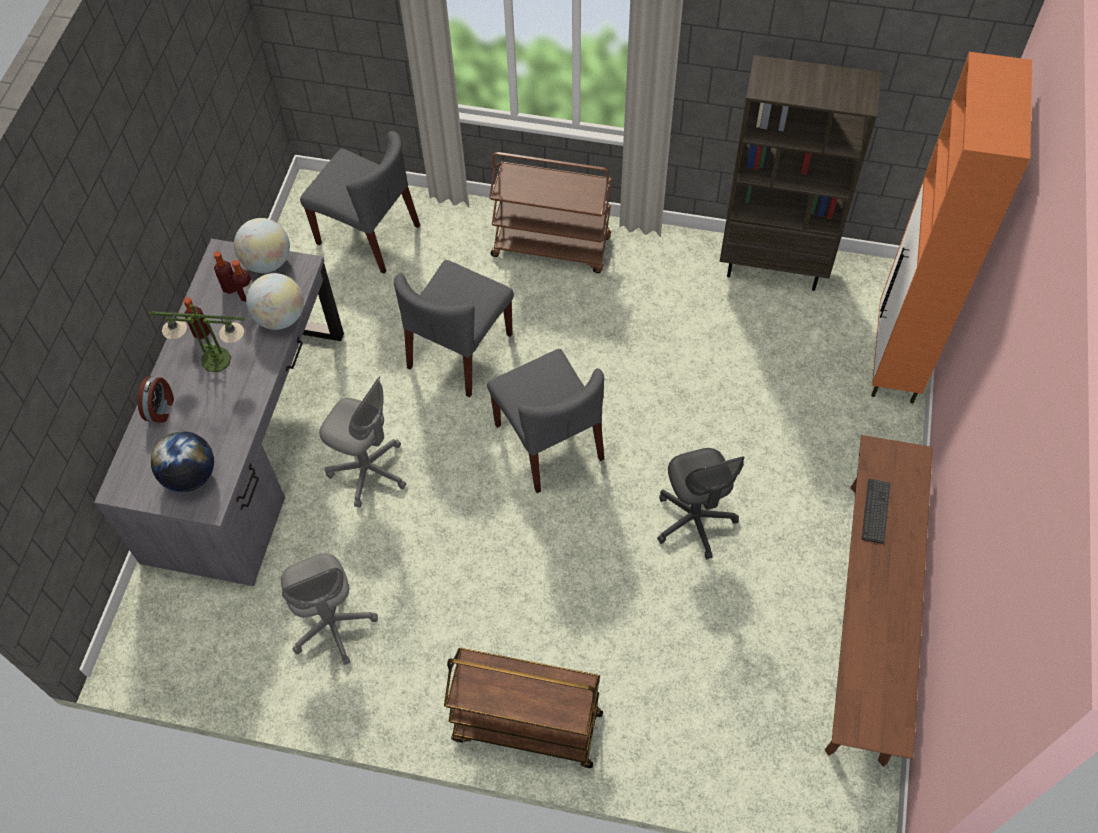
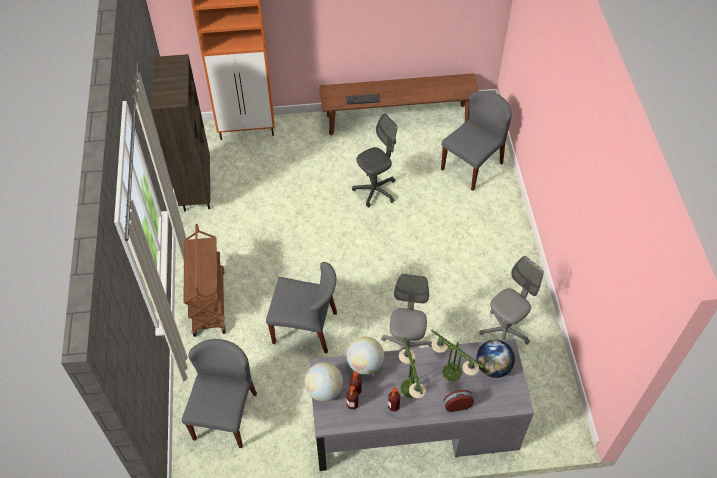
camera: 110 degrees left, 5 degrees down
(212, 418) = (451, 372): none -> table lamp
(526, 727) = (513, 230): brown cart -> none
(549, 442) = (352, 264): grey chair -> grey chair (472, 166)

